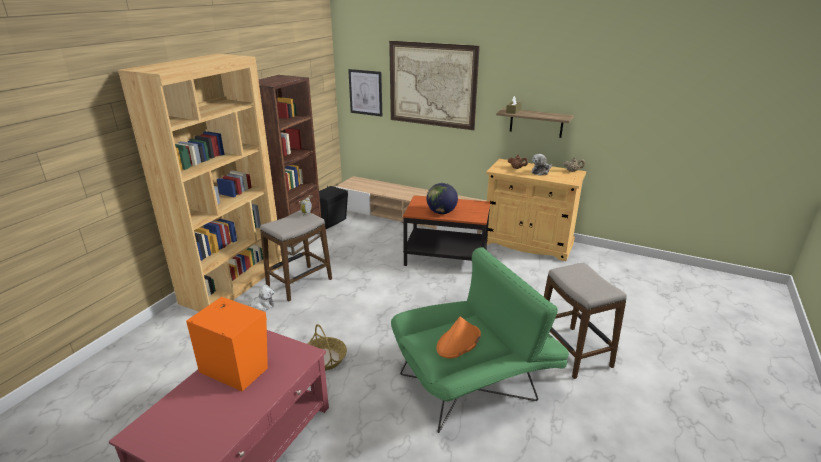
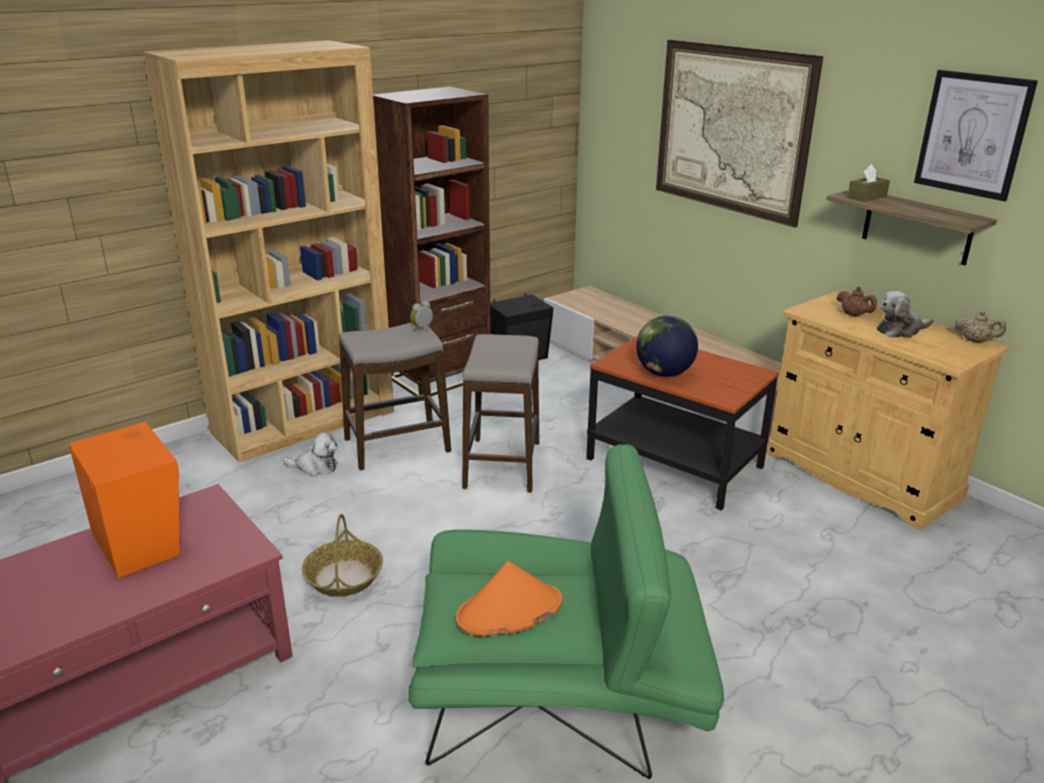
camera: 25 degrees right, 0 degrees up
(365, 92) = (623, 135): picture -> picture (973, 134)
(573, 352) = (798, 712): stool -> stool (503, 465)

